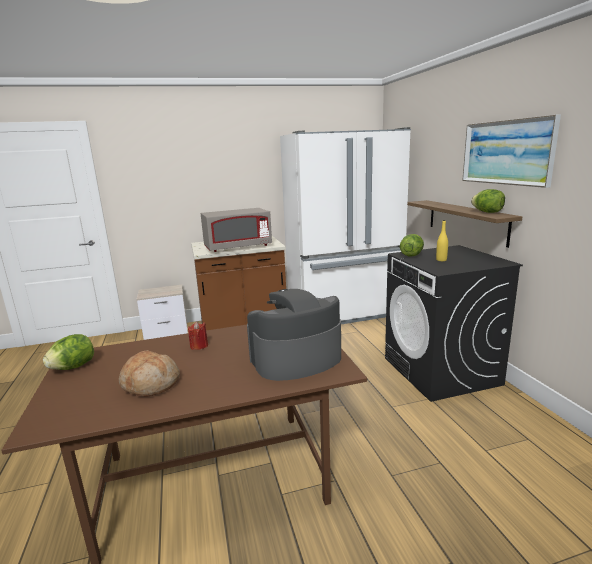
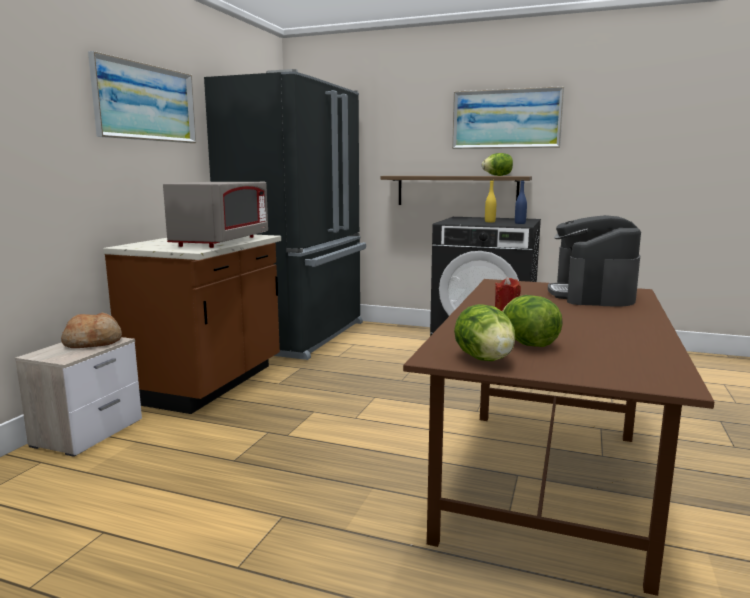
camera: 55 degrees left, 5 degrees down
(151, 383) = (591, 335): bread -> bread (93, 342)
(229, 160) = (146, 102): none -> picture
(345, 313) = (300, 336): white fridge -> black fridge
(411, 255) = (456, 222): lettuce -> lettuce (528, 344)
(454, 268) = (520, 223): none -> blue bottle

